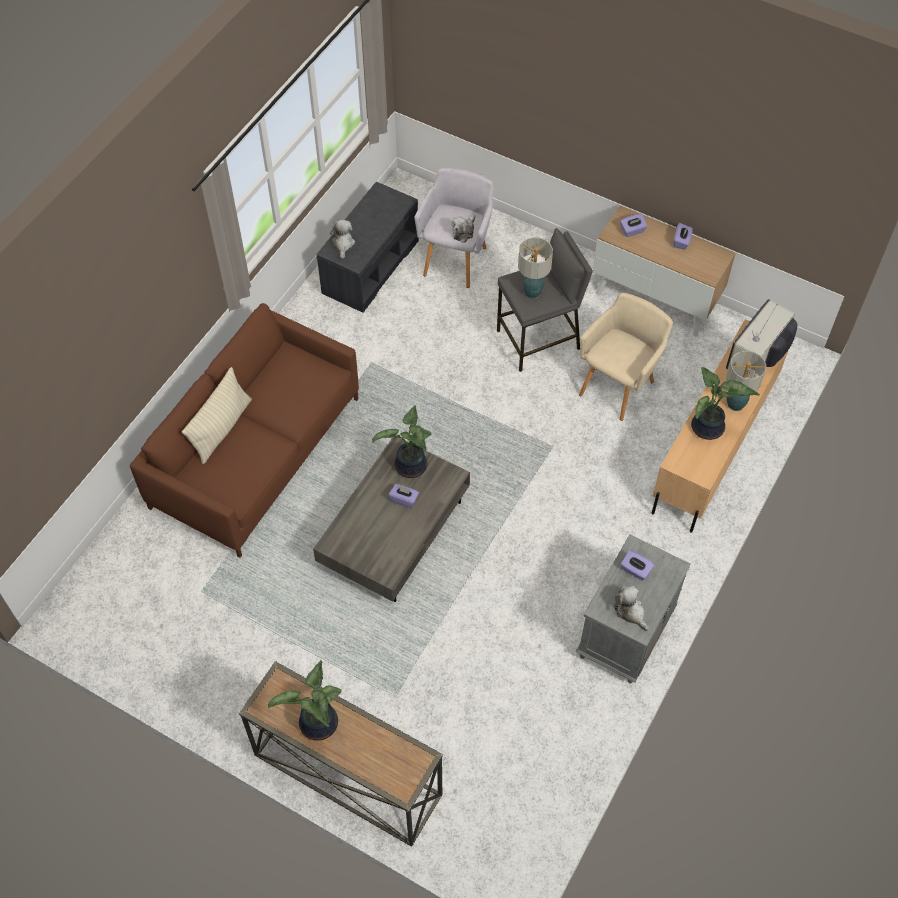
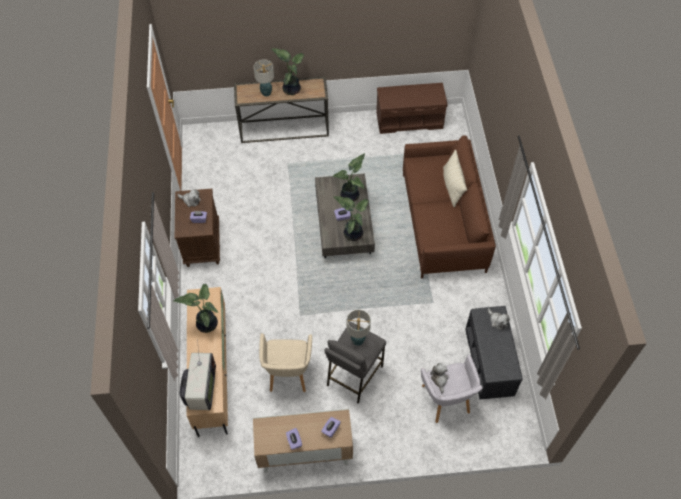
camera: 145 degrees right, 0 degrees up
(133, 649) = (410, 119): none -> brown bench
(364, 524) = (351, 195): none -> potted plant
(625, 635) = (202, 244): grey nightstand -> brown nightstand
(736, 404) = (198, 348): table lamp -> table lamp (266, 93)

